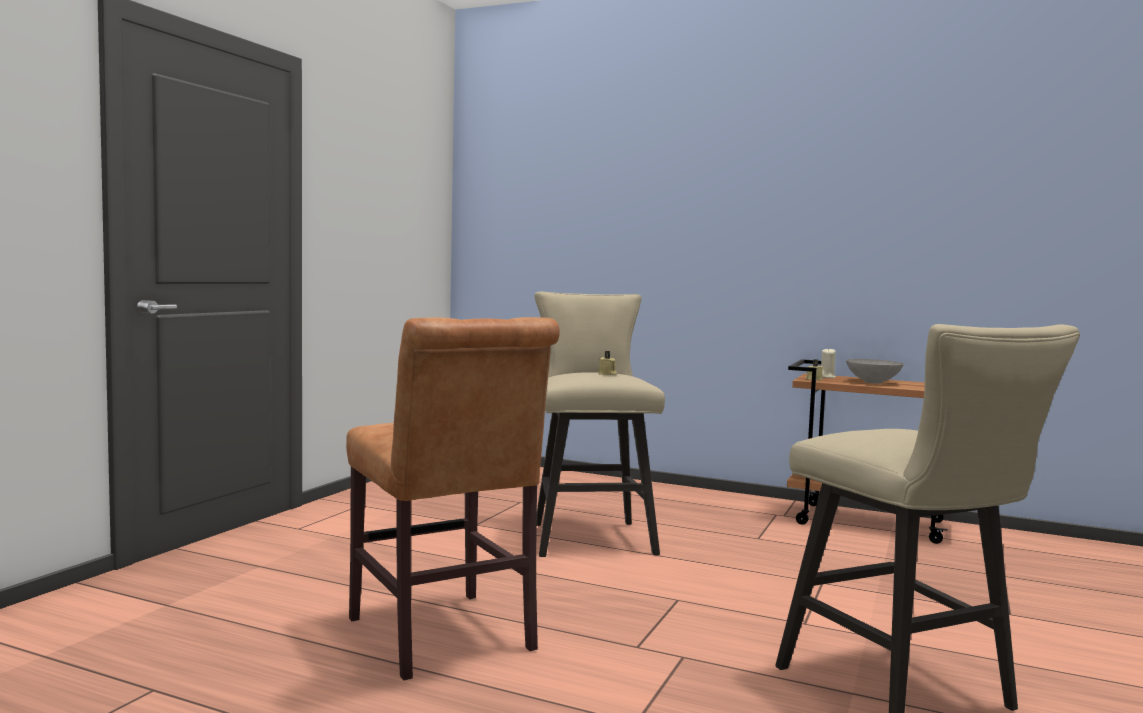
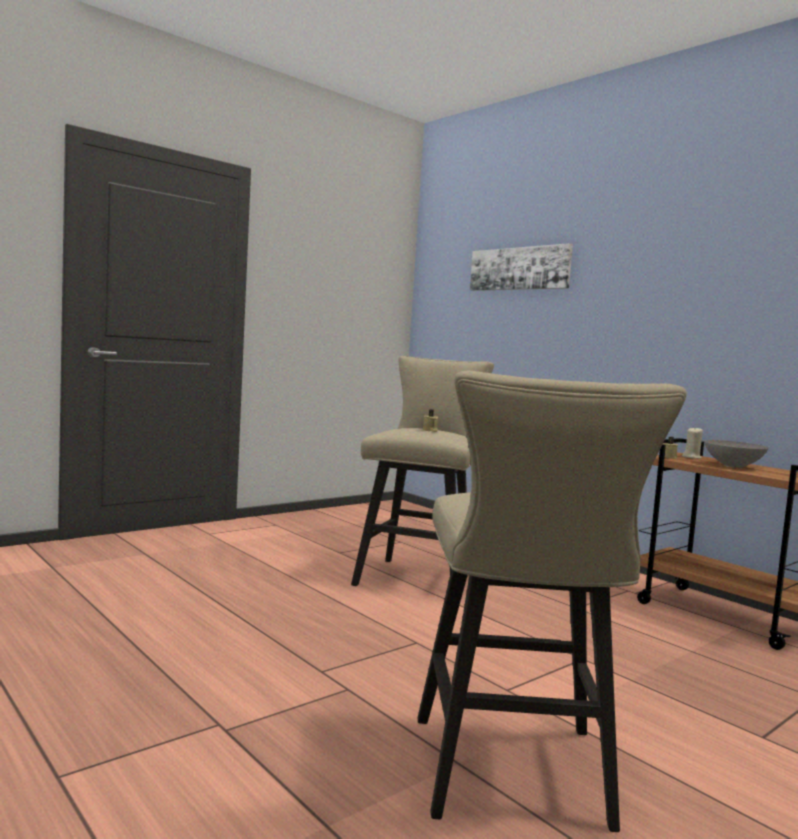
camera: 25 degrees right, 0 degrees up
(444, 639) = (185, 629): brown chair -> none
(601, 187) = (519, 269): none -> picture

